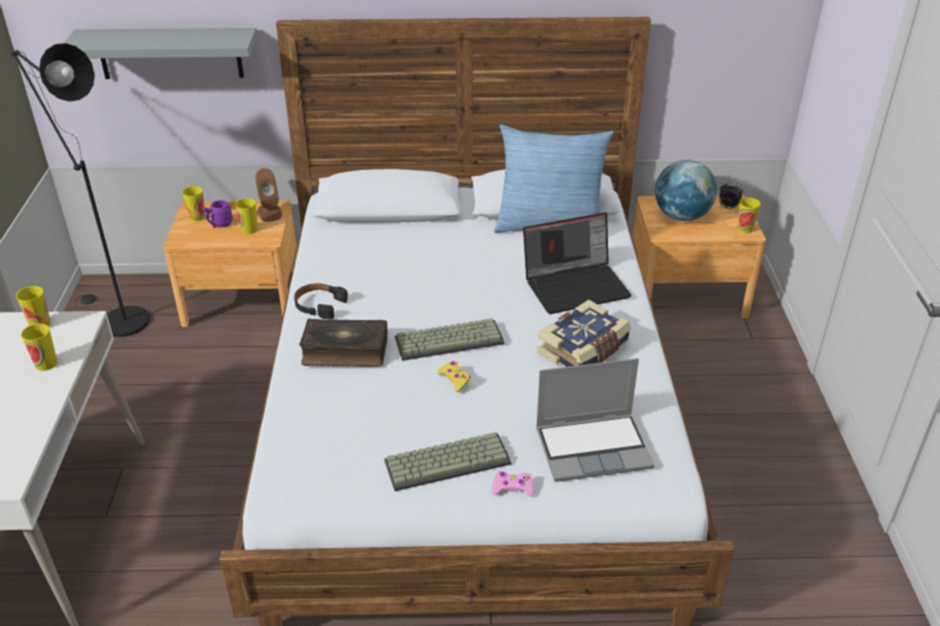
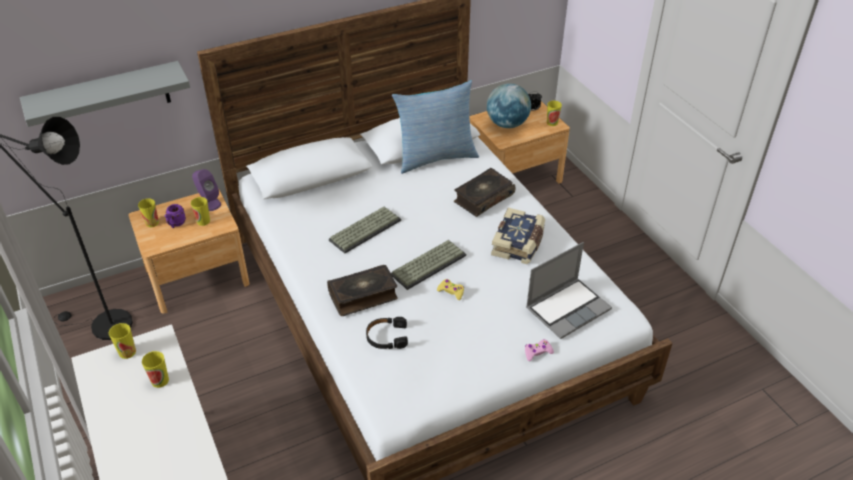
camera: 25 degrees left, 5 degrees up
(269, 212) = (208, 202): brown speaker -> purple speaker
(319, 305) = (317, 267): black headphones -> black headphones (386, 337)
(448, 460) = (486, 349): keyboard -> keyboard (365, 229)
(576, 285) = (483, 198): laptop -> book

